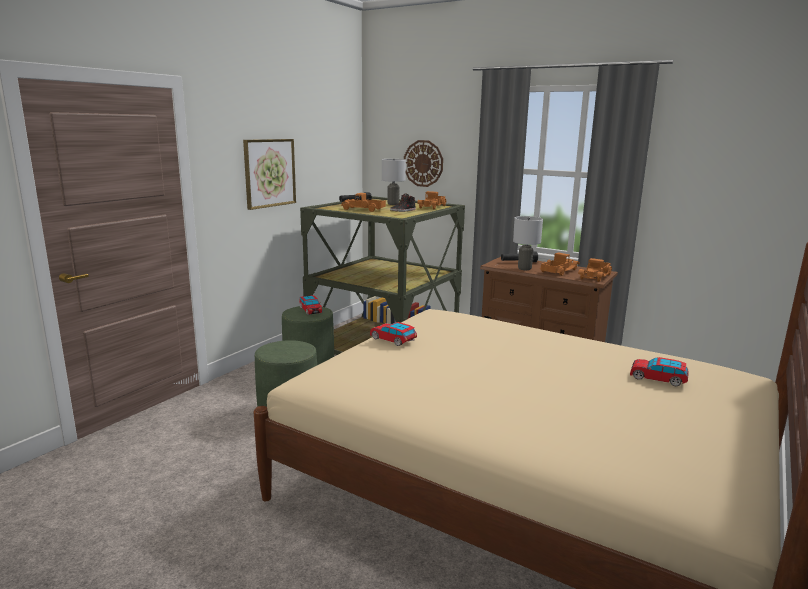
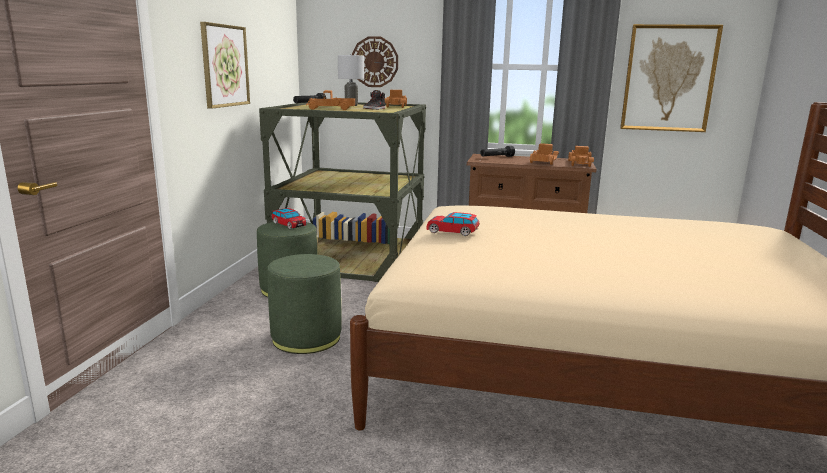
camera: 20 degrees left, 0 degrees up
(525, 269) = (512, 162): white table lamp -> none
(658, 379) = (721, 236): toy car -> none
(710, 191) = (669, 78): none -> picture

